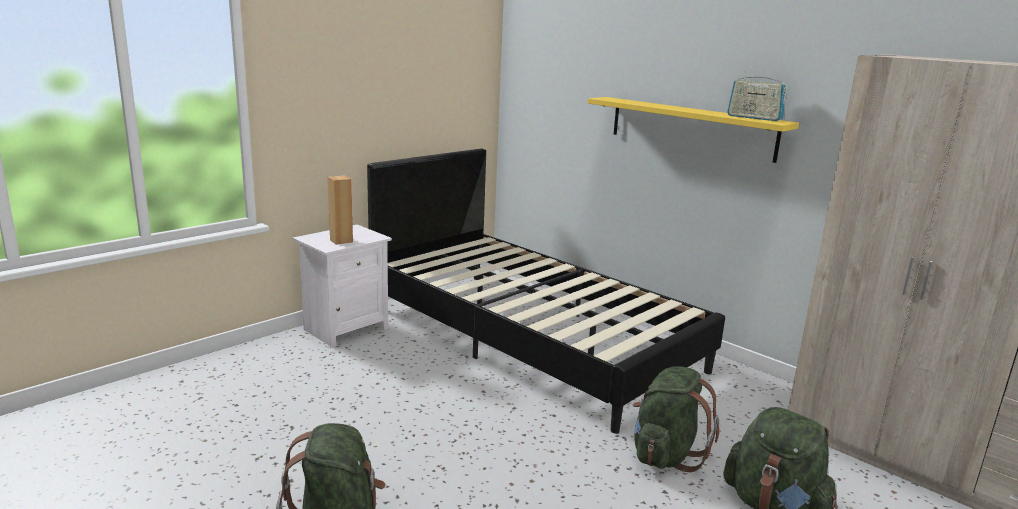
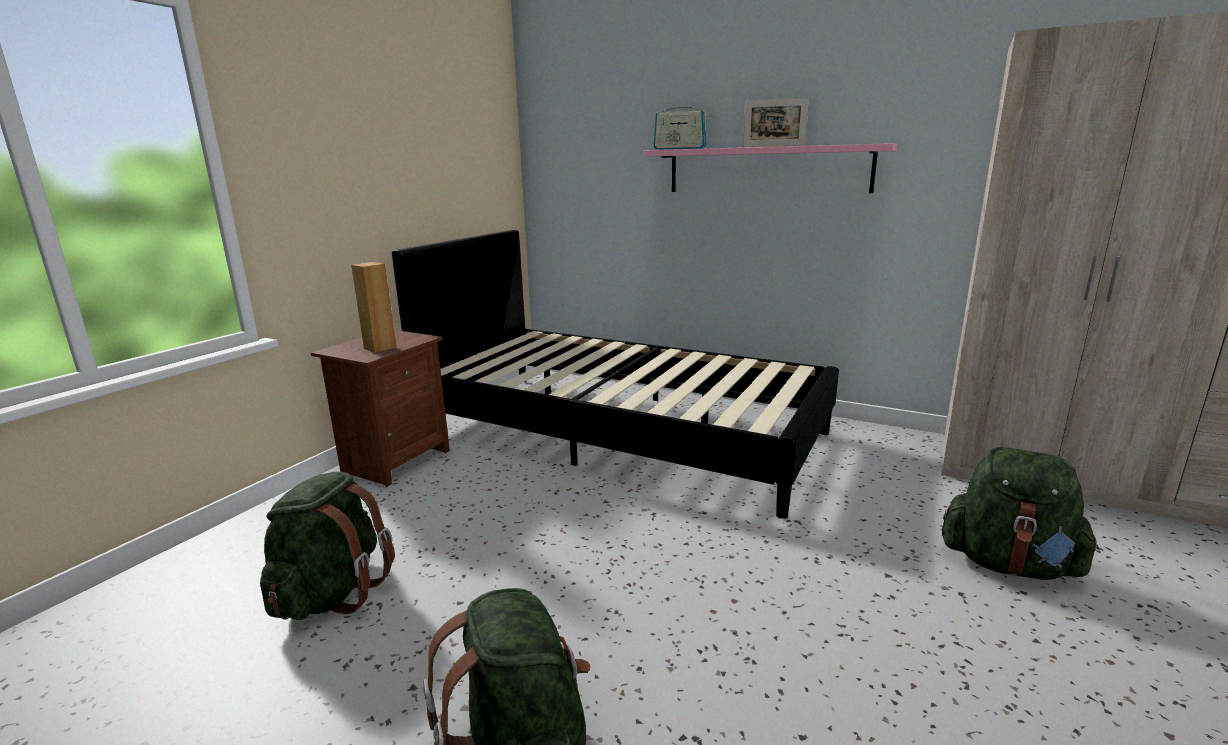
camera: 15 degrees left, 0 degrees up
(344, 329) = (394, 461): white nightstand -> brown nightstand
(666, 454) = (854, 530): green backpack -> green backpack (332, 593)
(690, 128) = (766, 170): yellow shelf -> pink shelf
(691, 110) = (773, 146): none -> picture frame
(754, 118) = (849, 144): radio -> radio (679, 149)

